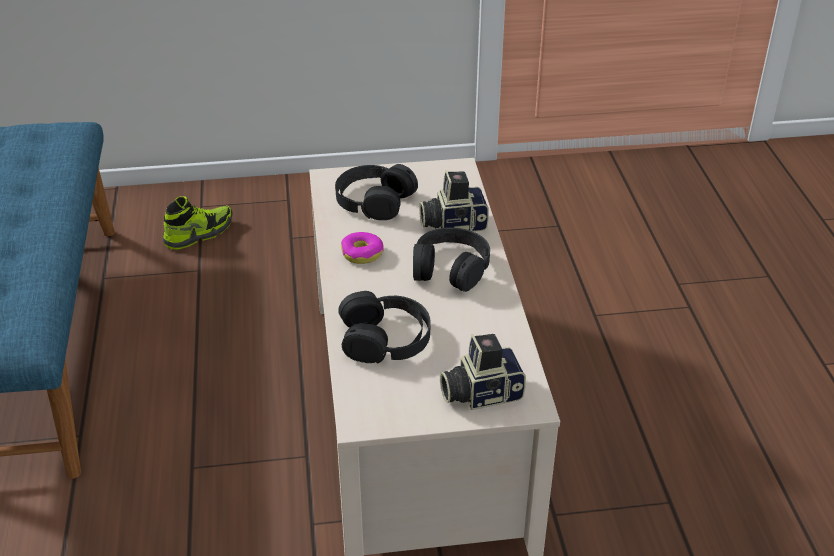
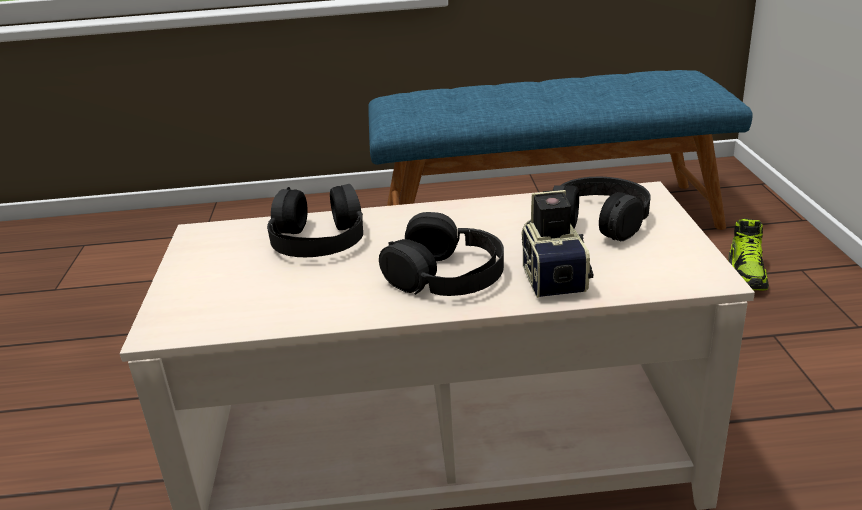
camera: 95 degrees right, 10 degrees down
(199, 233) = (746, 274): shoe -> shoe turned 45 degrees clockwise
(362, 253) = (479, 219): donut -> none
(480, 392) = (200, 296): camera -> none

